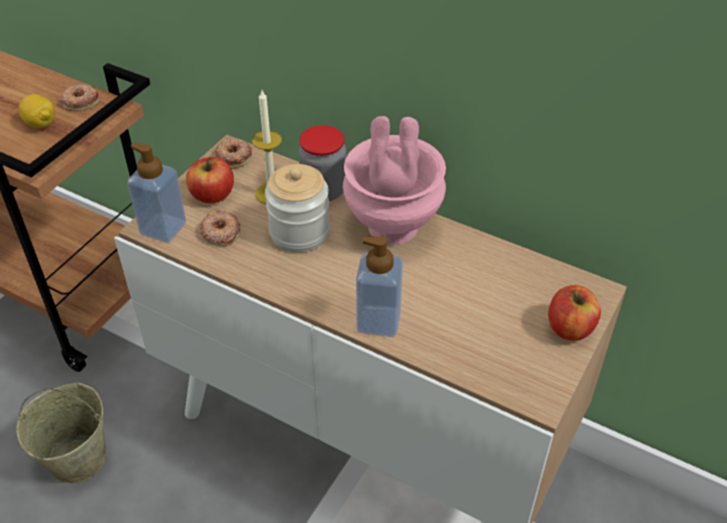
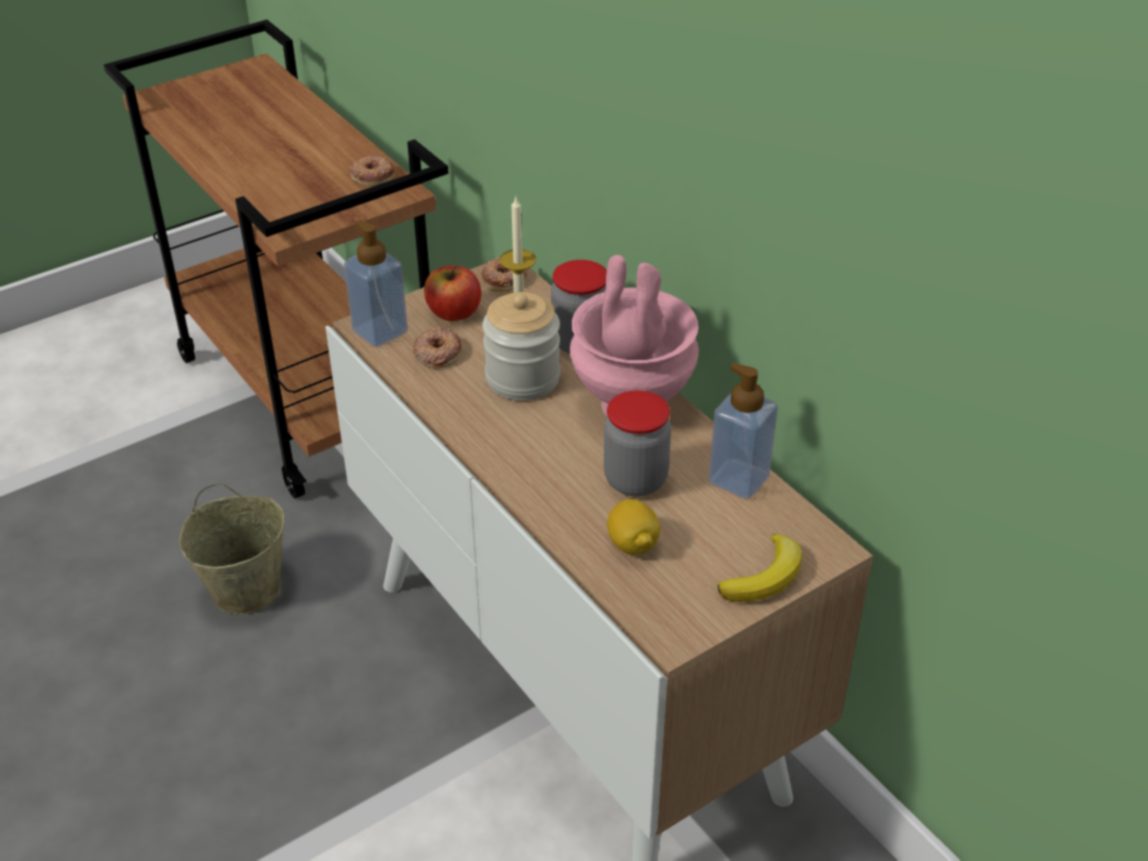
camera: 25 degrees right, 5 degrees down
(40, 124) = (318, 188): lemon -> lemon (632, 544)
(378, 321) = (546, 496): soap dispenser -> soap dispenser (739, 479)
(434, 285) = (635, 480): none -> jar
(570, 328) = (765, 576): apple -> banana

